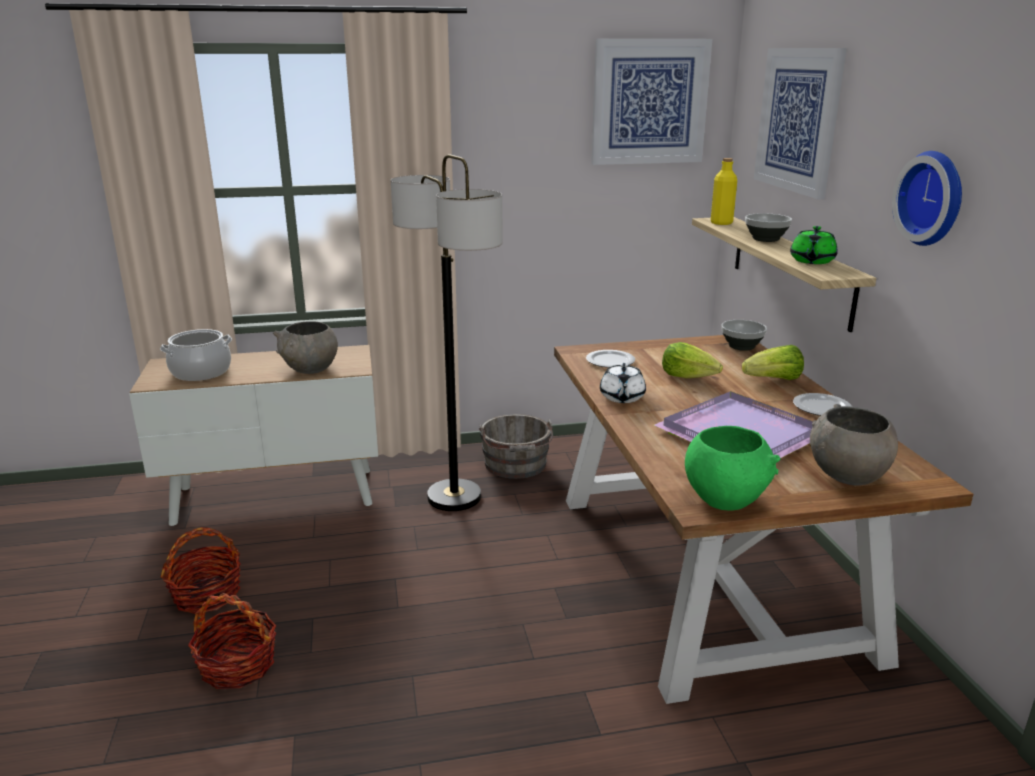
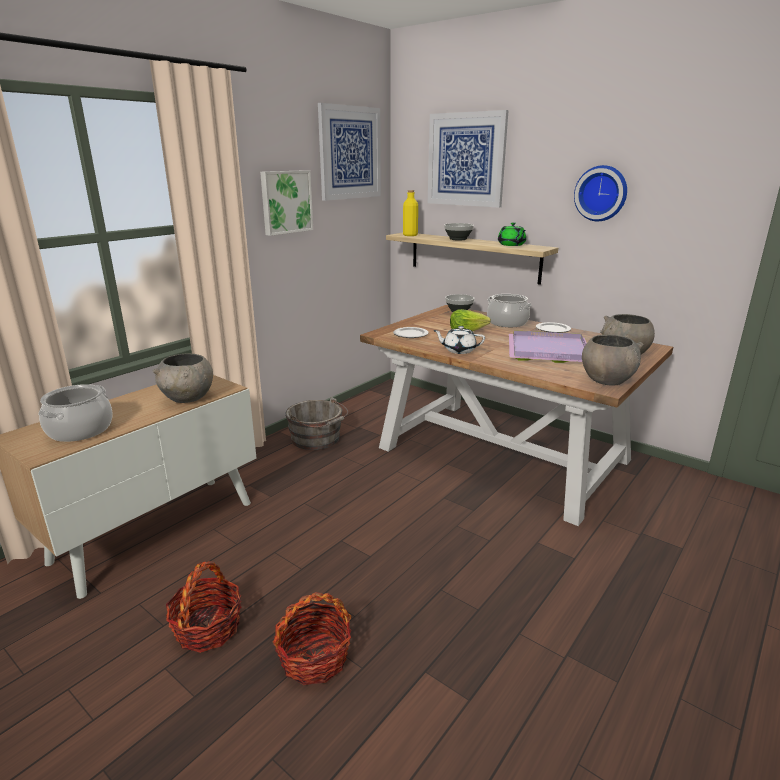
camera: 40 degrees left, 0 degrees up
(454, 497) = (304, 473): floor lamp -> none
(529, 164) = (285, 202): none -> picture
(622, 397) = (458, 350): white teapot -> white teapot turned 135 degrees clockwise
(725, 499) = (606, 380): green bowl -> grey bowl
(774, 380) = (507, 323): lettuce -> cooking pot

